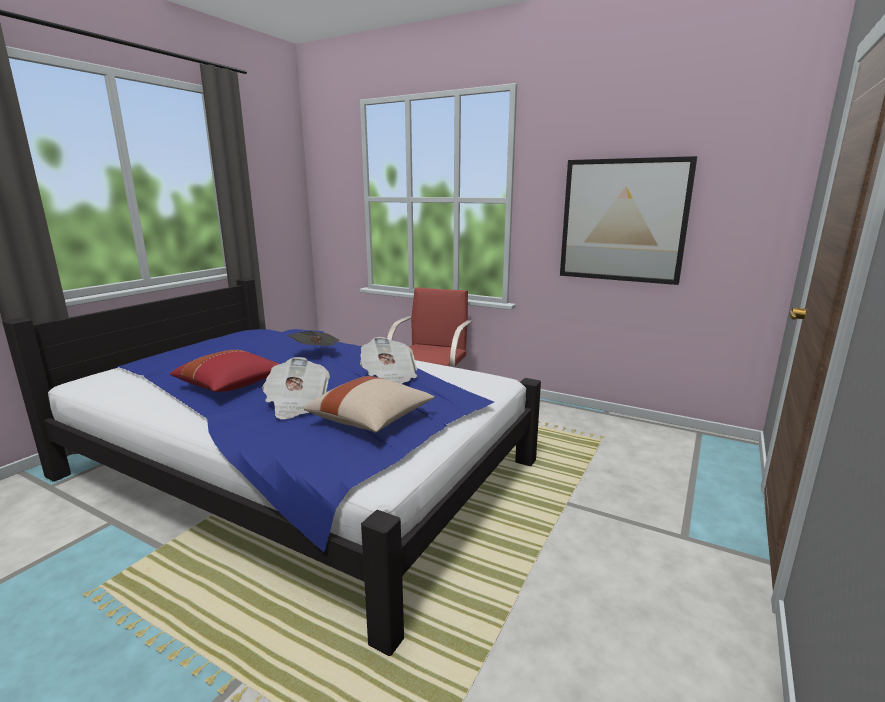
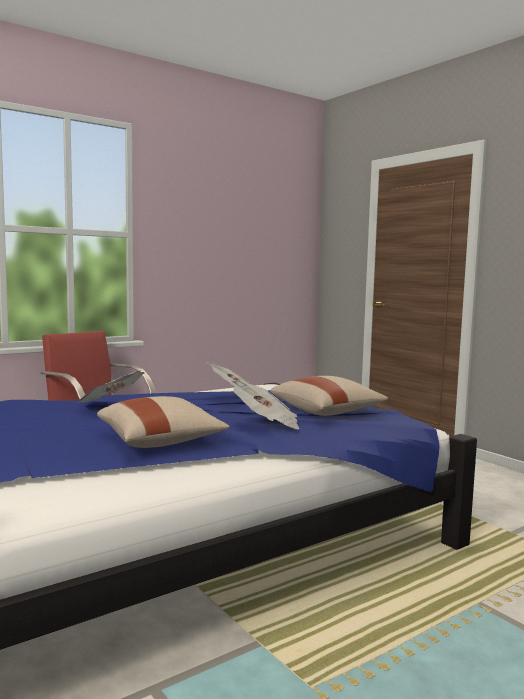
camera: 65 degrees left, 10 degrees down
(231, 386) = (161, 441): red pillow -> beige pillow
(623, 221) = (225, 256): picture -> none

